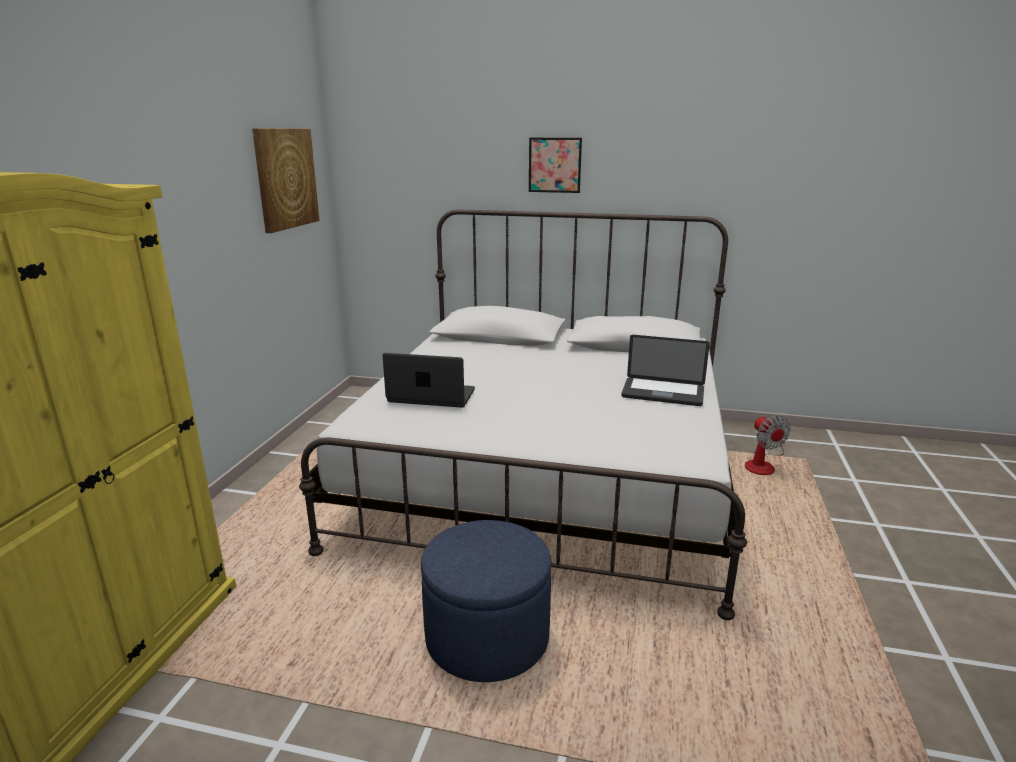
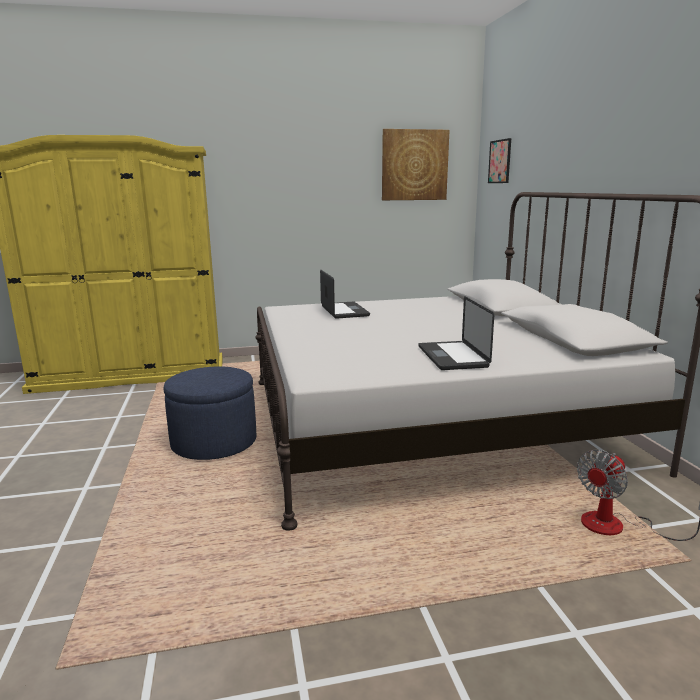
camera: 65 degrees right, 5 degrees down
(554, 165) = (587, 144): picture -> picture (500, 161)

